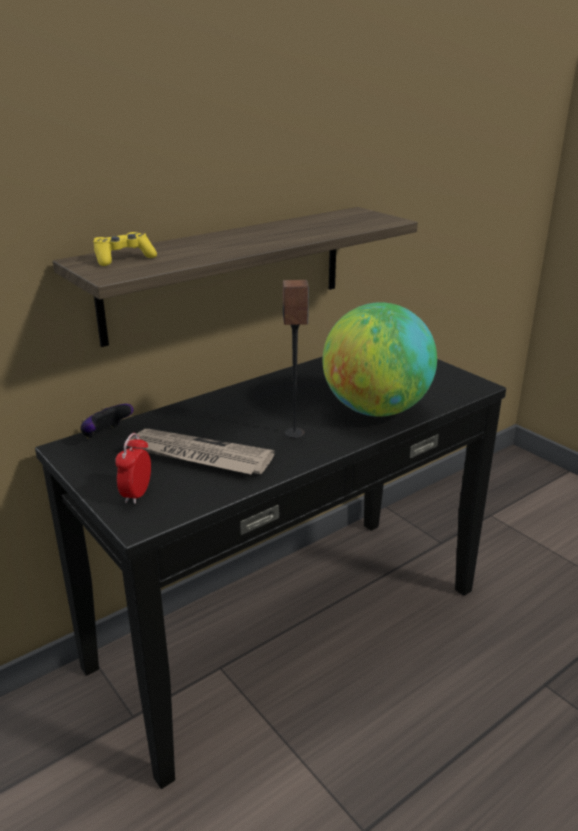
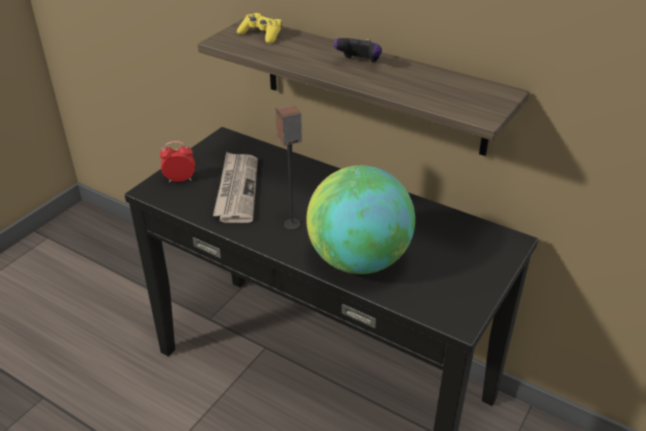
camera: 70 degrees right, 10 degrees up
(106, 435) = (247, 145): game controller -> game controller (359, 63)

